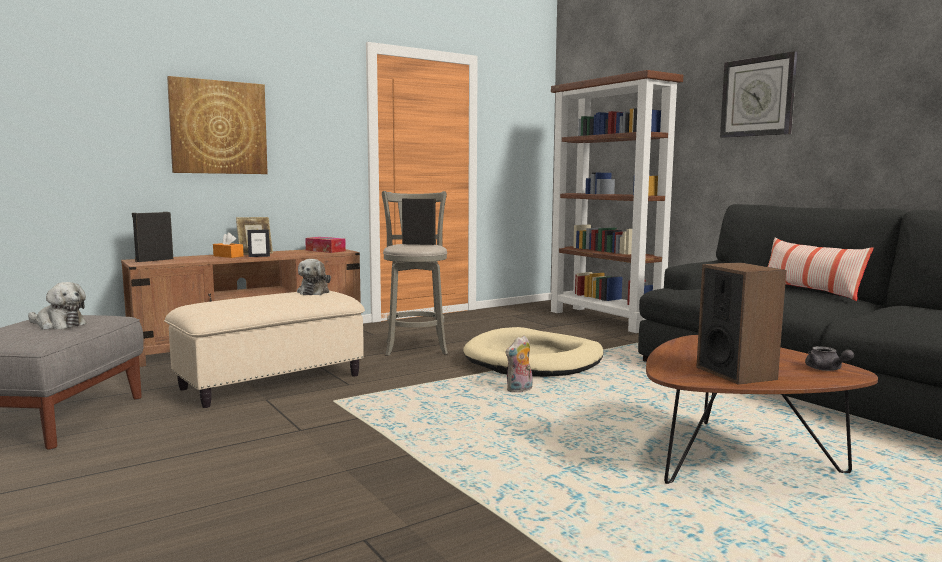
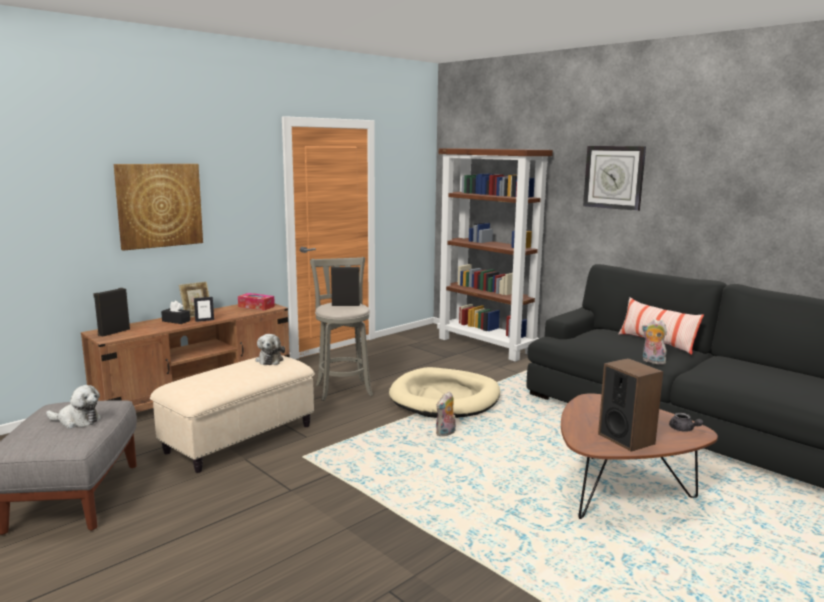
camera: 10 degrees left, 5 degrees up
(228, 256) = (176, 321): orange tissue box -> black tissue box
(798, 306) = (652, 362): none -> plush toy

